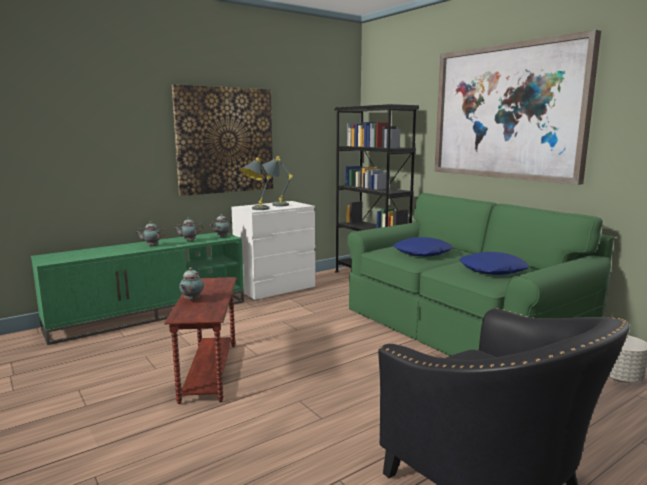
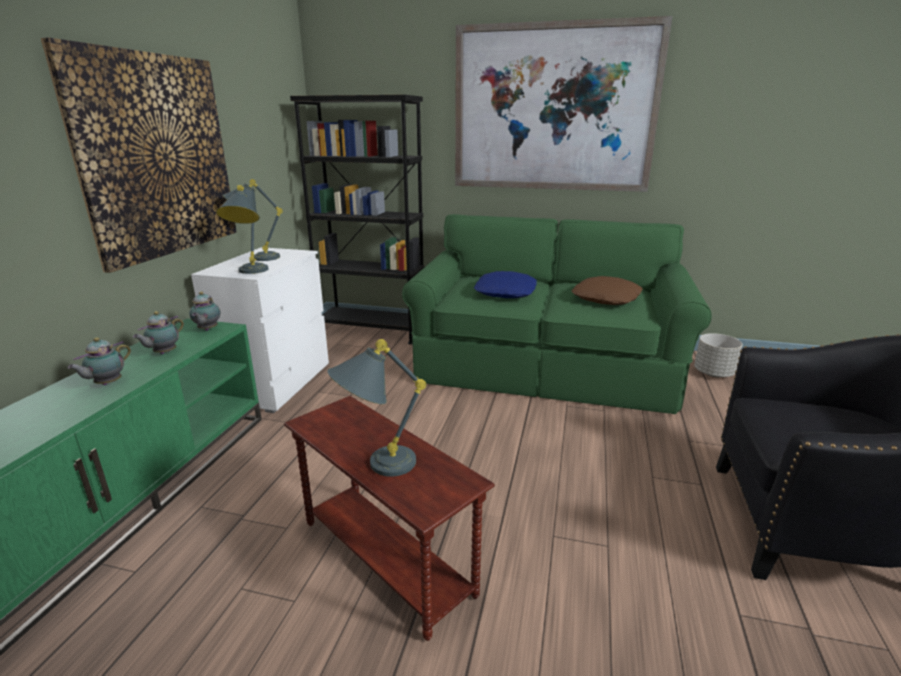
camera: 40 degrees left, 10 degrees up
(191, 300) = (376, 466): teapot -> grey table lamp
(493, 270) = (607, 298): blue pillow -> brown pillow

